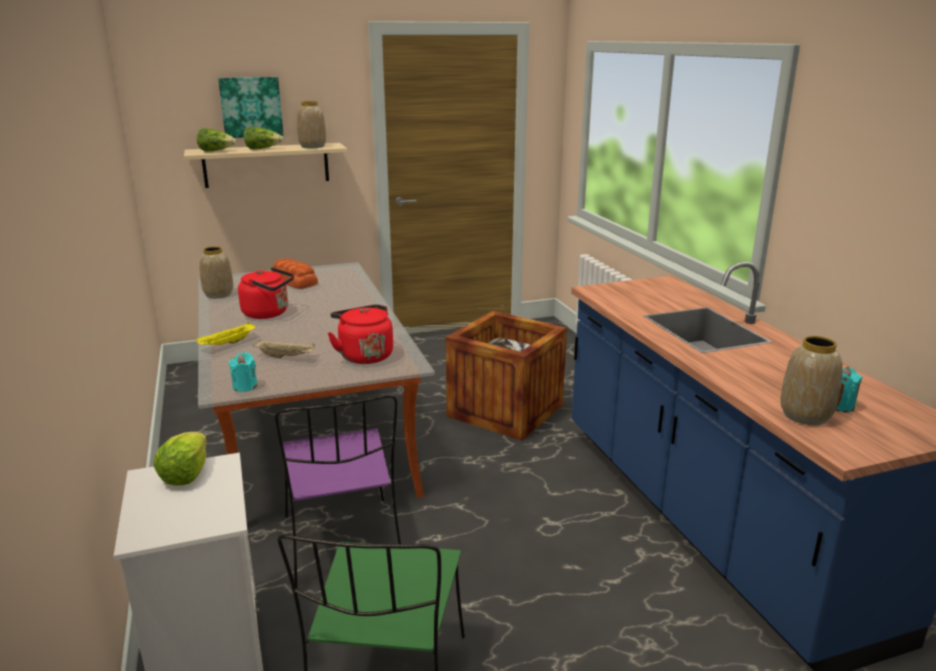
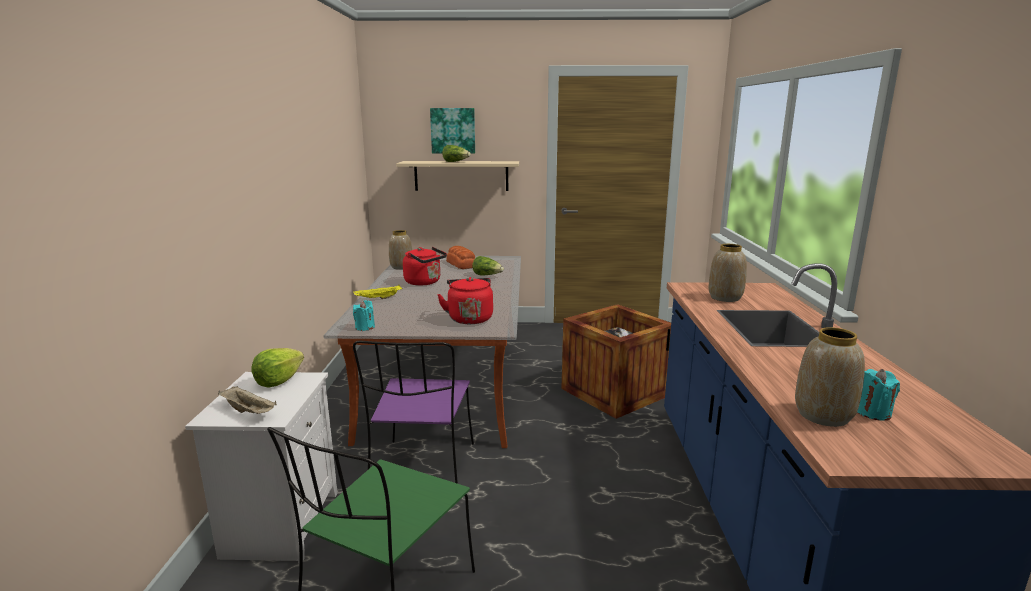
camera: 20 degrees right, 5 degrees down
(216, 151) = (422, 162): lettuce -> lettuce (487, 275)
(286, 357) = (411, 312): beige tray -> beige tray (249, 411)
(312, 146) = (494, 162): vase -> vase (725, 298)

